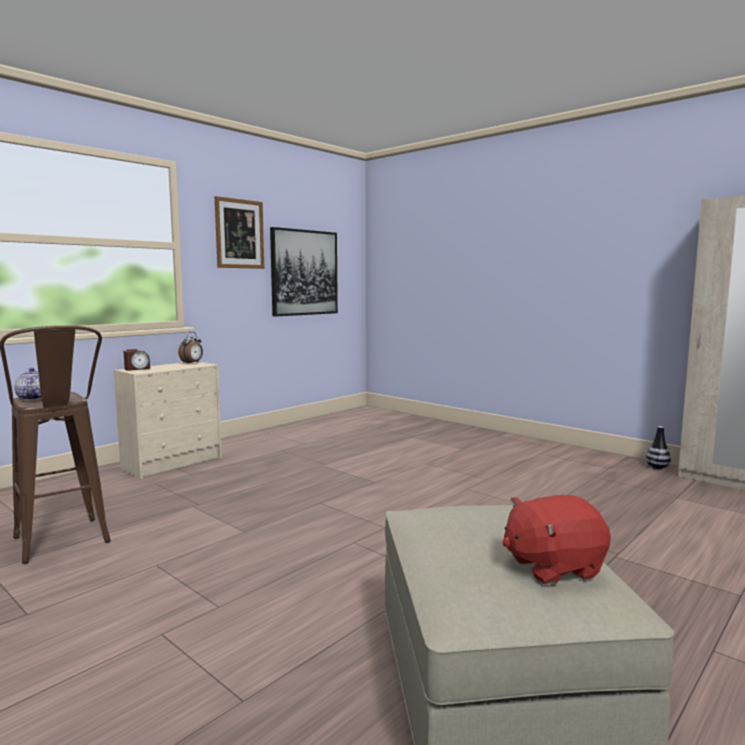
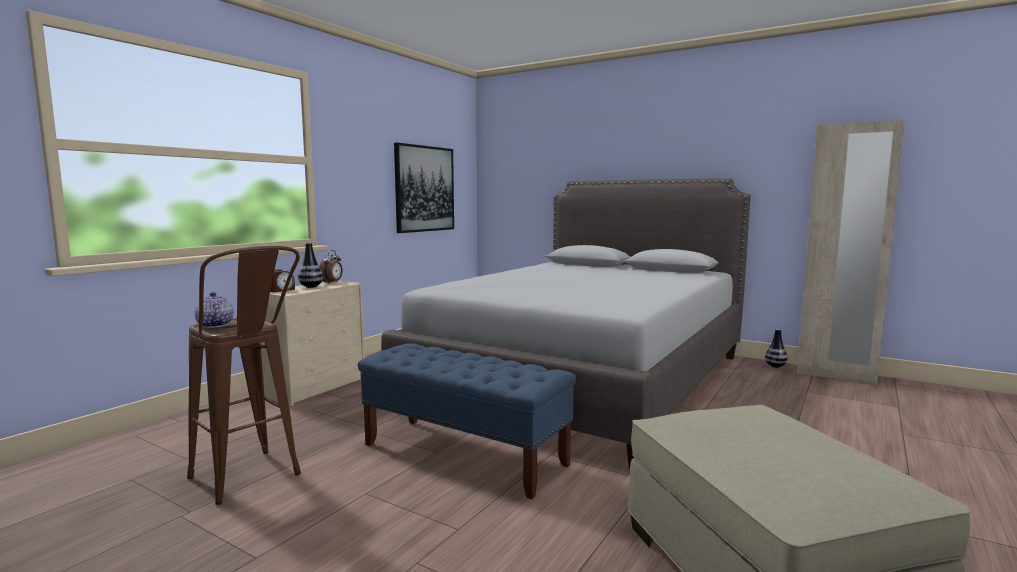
camera: 10 degrees left, 0 degrees up
(168, 366) = (311, 286): none -> vase
(239, 234) = (366, 149): picture -> none
(269, 536) = (464, 454): none -> blue bench
(437, 468) = (585, 378): none -> grey bed
(552, 566) = (839, 459): red plush toy -> none

